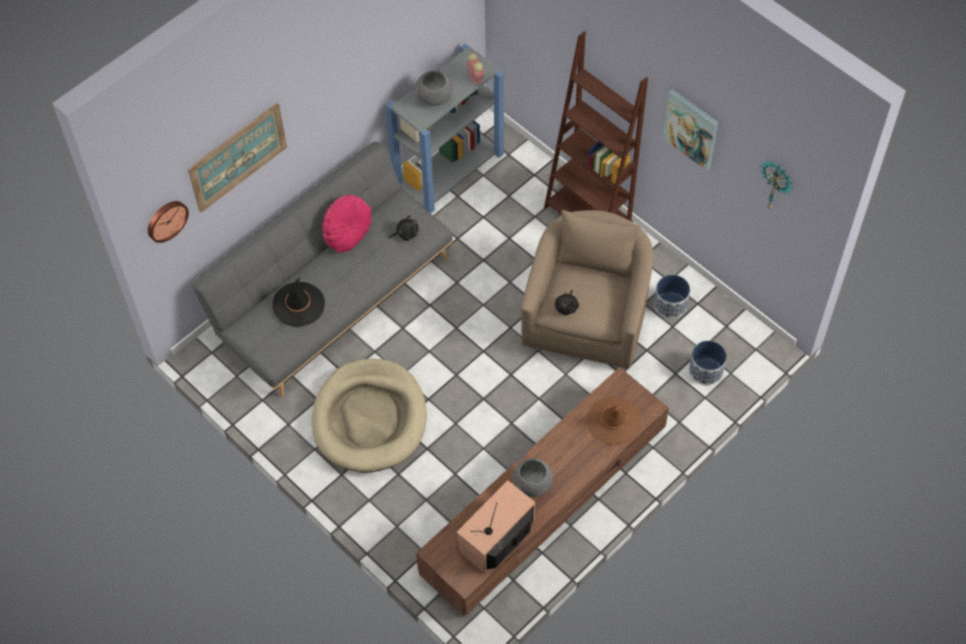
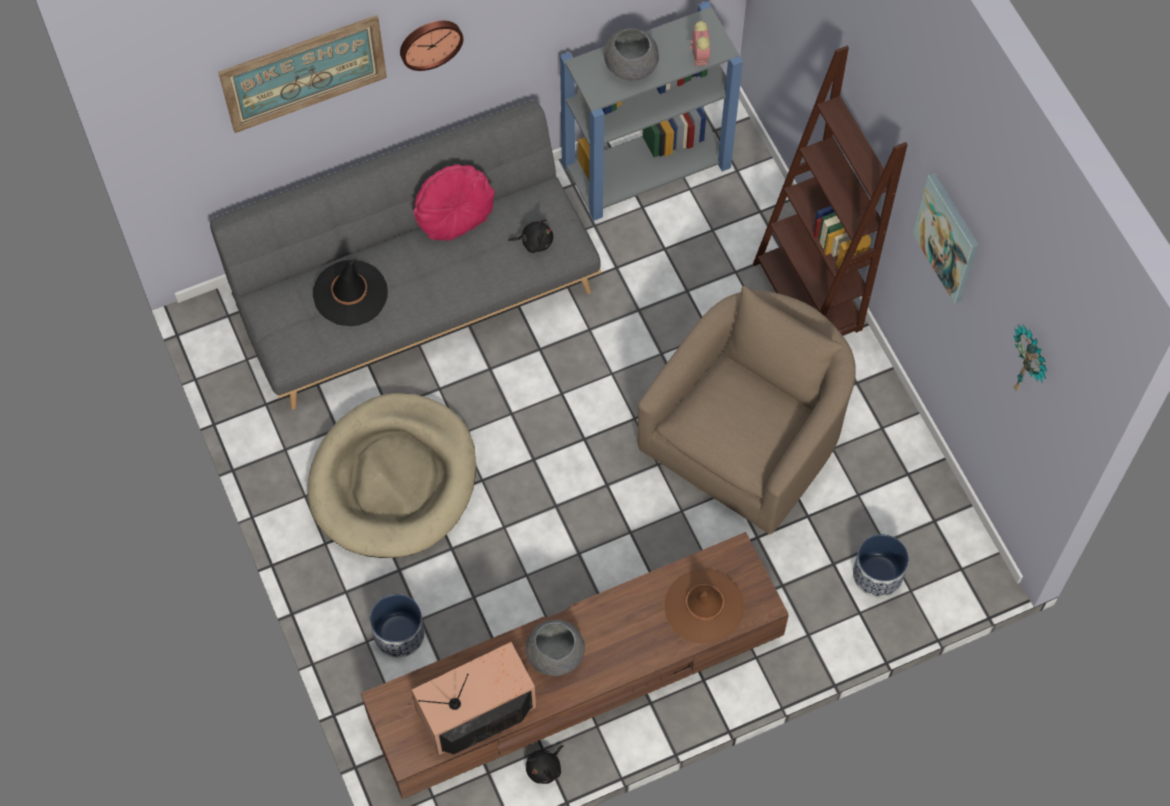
camera: 20 degrees right, 5 degrees up
(166, 220) = (178, 130): wall clock -> wall clock (430, 42)
(567, 307) = (705, 422): black plush toy -> black plush toy (545, 768)
(670, 304) = (869, 462): planter -> planter (399, 634)

